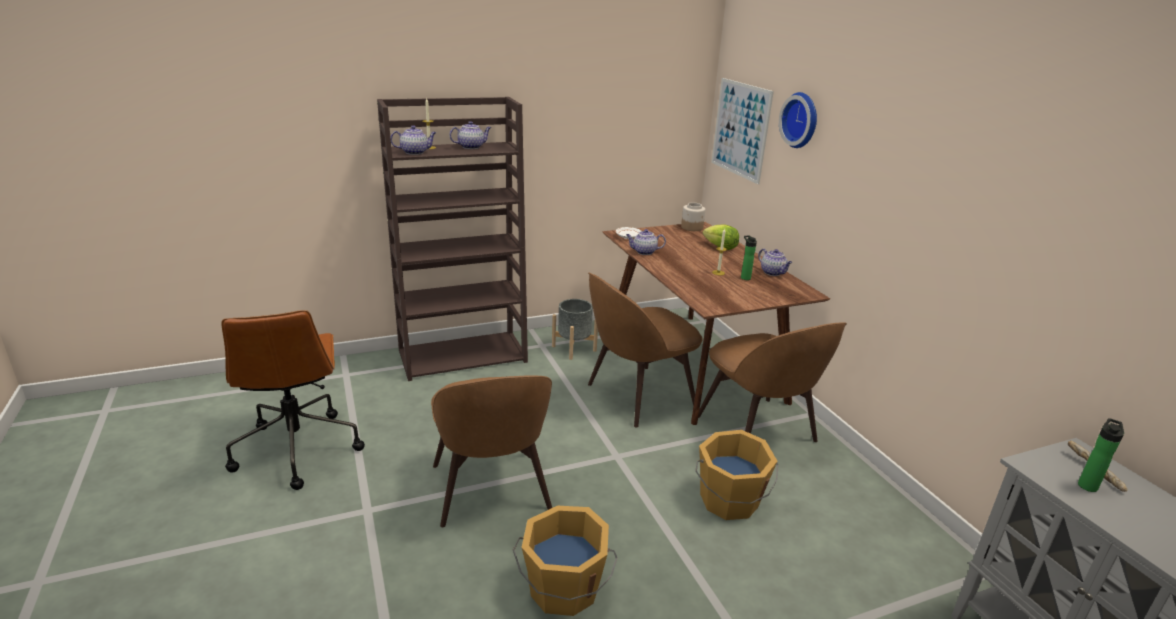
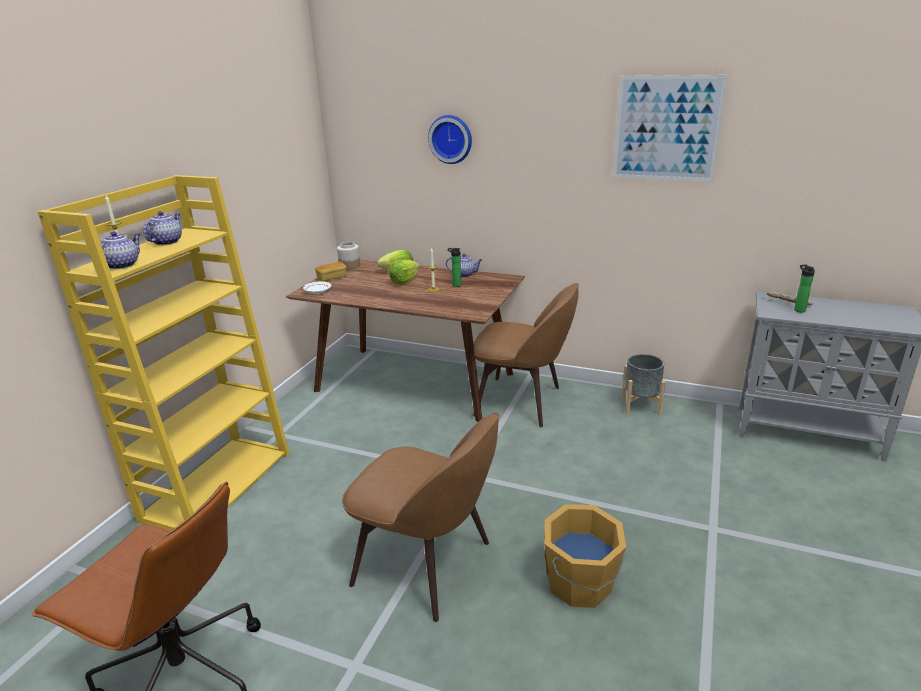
camera: 45 degrees left, 0 degrees up
(463, 355) = (218, 484): brown bookcase -> yellow bookcase
(574, 348) = (311, 421): grey planter -> grey planter (641, 405)
(637, 396) = (415, 427): brown chair -> none
(644, 252) = (353, 297): teapot -> none
(659, 231) = (331, 278): none -> bread
(708, 257) = (404, 281): none -> lettuce
(729, 501) = (573, 454): orange bucket -> none
(740, 129) = (374, 162): picture -> picture (667, 128)

